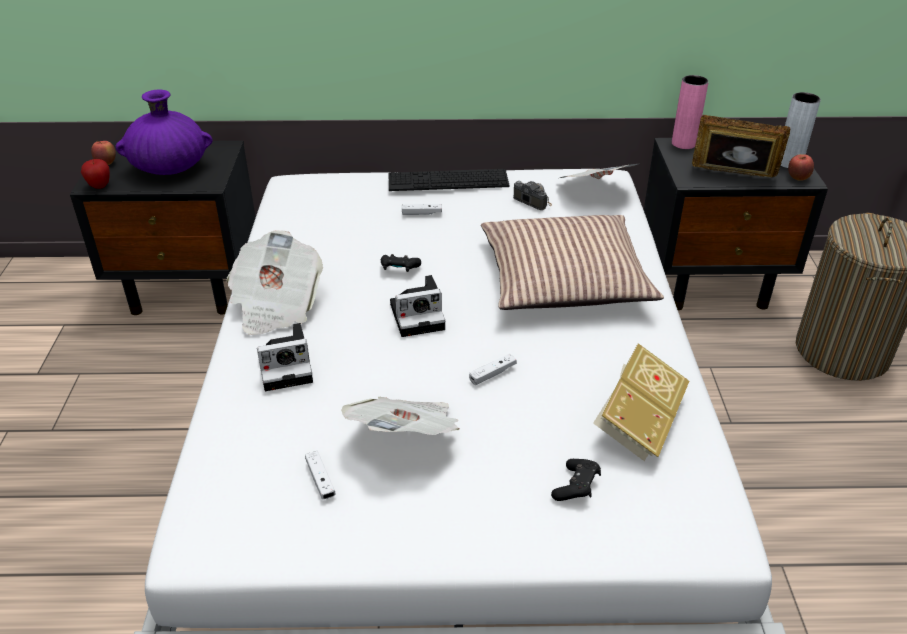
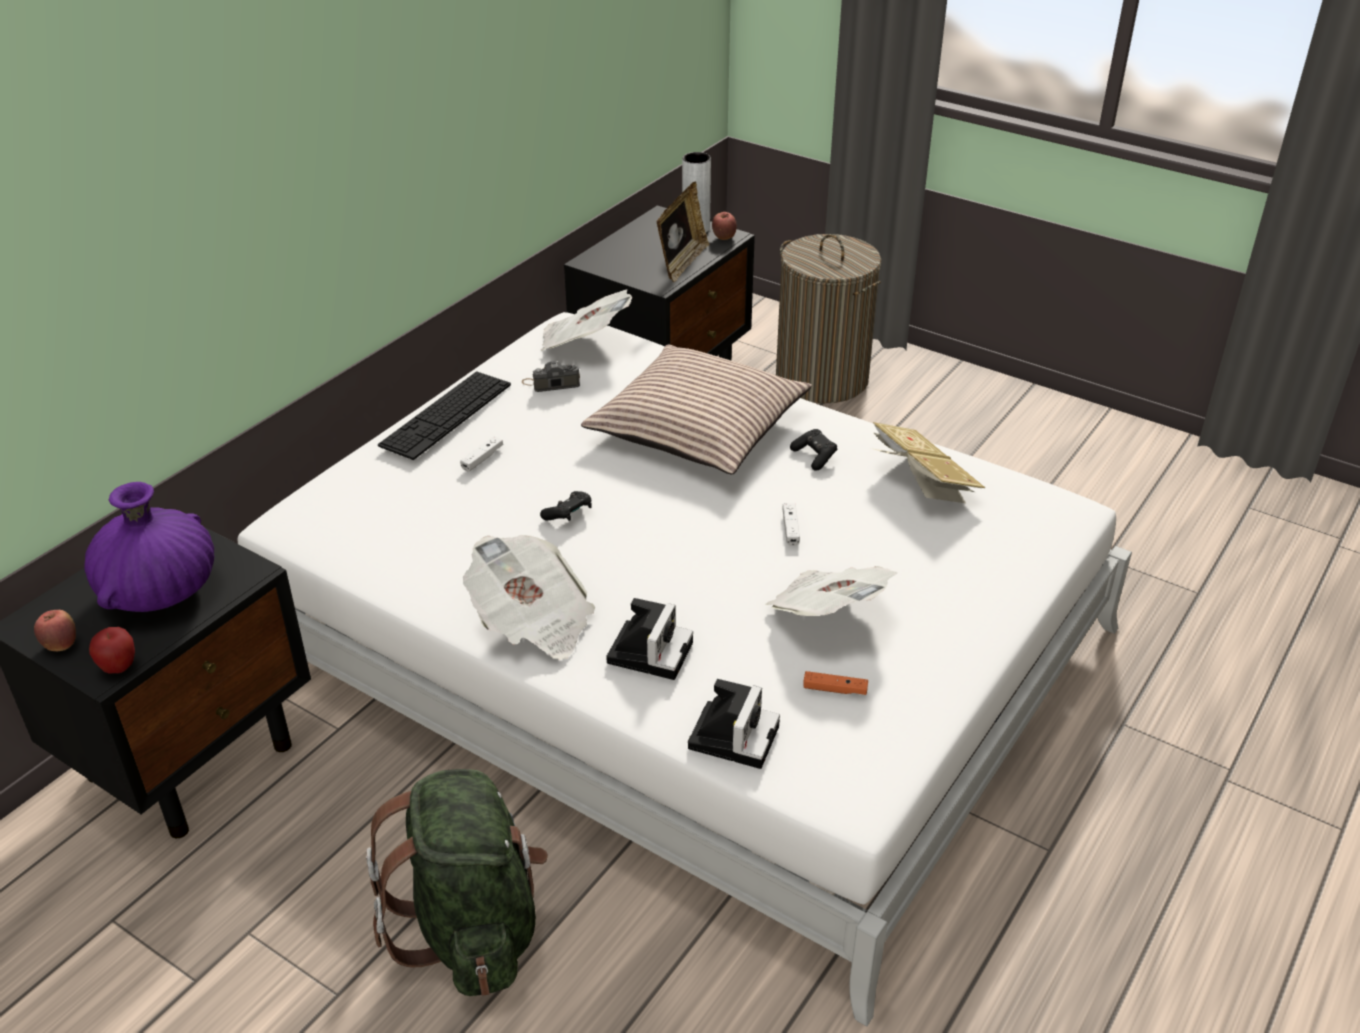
camera: 55 degrees left, 0 degrees up
(129, 458) = (472, 928): none -> green backpack
(320, 480) = (835, 689): white game controller -> orange game controller
(419, 315) = (662, 533): camera -> camera (733, 734)
(576, 487) = (965, 550): black game controller -> black game controller (814, 456)
(683, 143) = (596, 256): pink vase -> none
(732, 176) = (681, 263): picture frame -> picture frame turned 150 degrees clockwise

